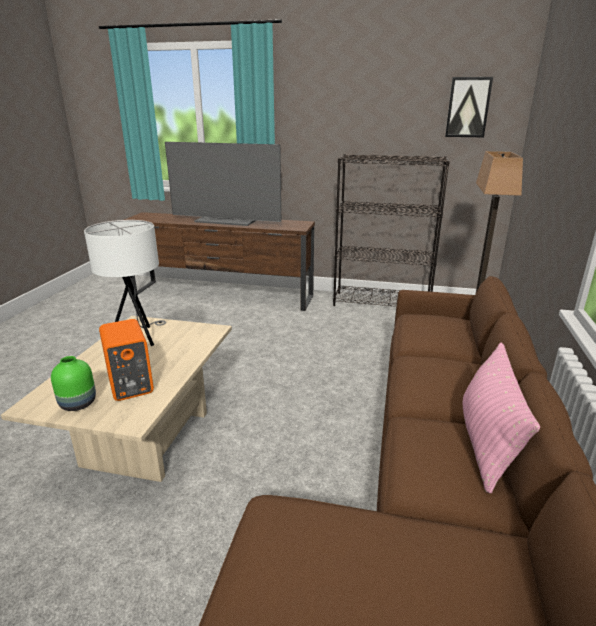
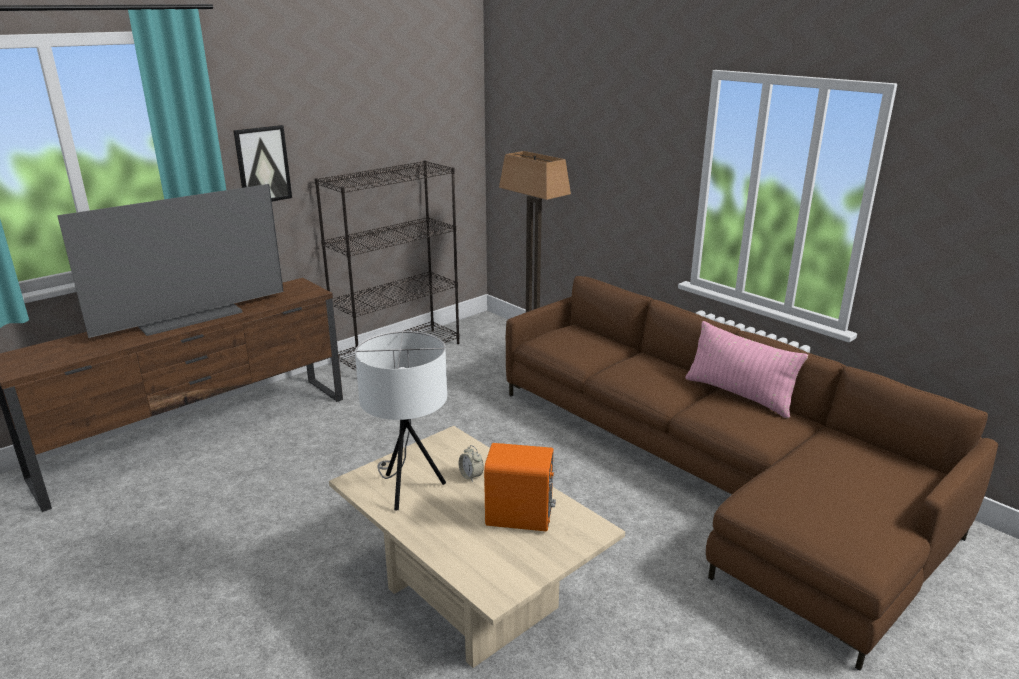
camera: 55 degrees left, 0 degrees up
(78, 404) = (526, 559): green vase -> none
(171, 351) = (471, 476): none -> alarm clock
(468, 107) = (434, 103): picture -> picture (262, 165)

